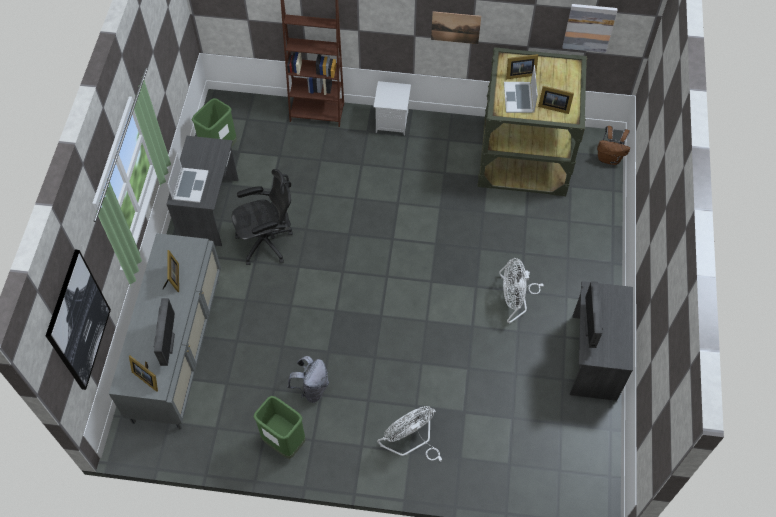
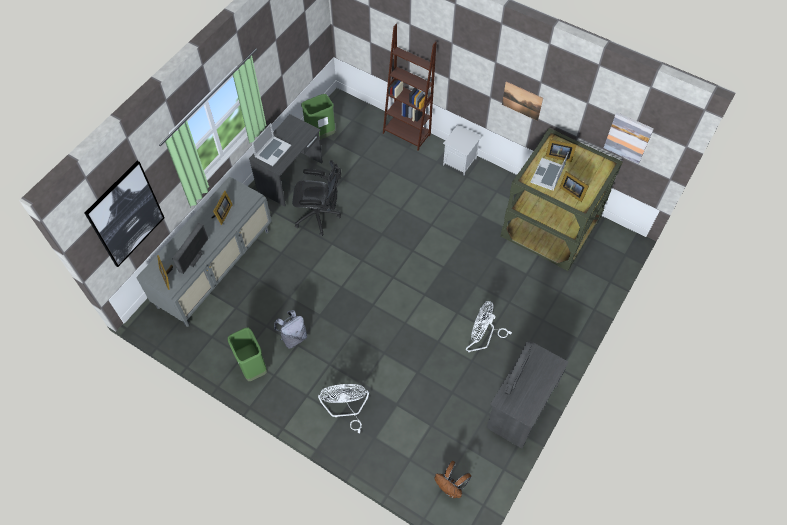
camera: 25 degrees right, 0 degrees up
(609, 158) = (621, 254): brown backpack -> brown backpack (451, 487)

